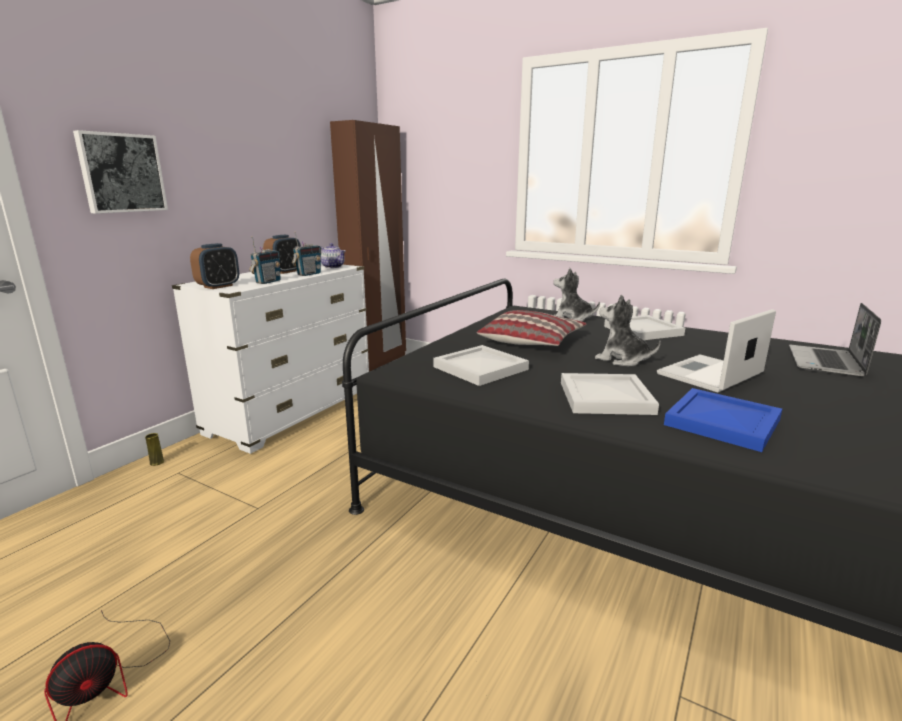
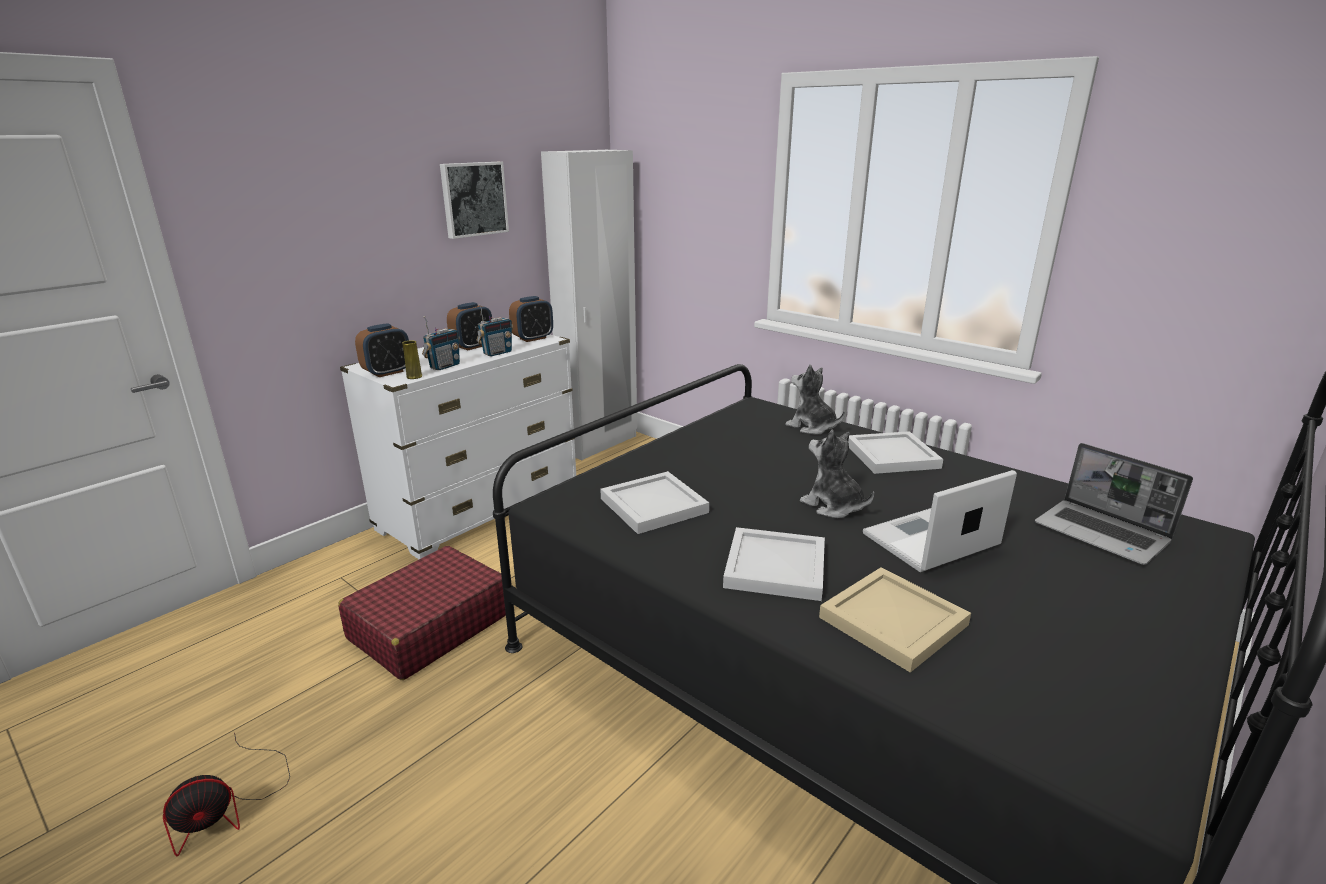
camera: 10 degrees right, 5 degrees up
(121, 173) = (282, 247): picture -> picture (473, 199)
(157, 462) = (322, 561): yellow vase -> yellow vase (414, 376)
(273, 502) = (429, 626): none -> red suitcase
(333, 266) = (533, 338): teapot -> alarm clock
(377, 364) = (600, 444): brown wardrobe -> white wardrobe
(532, 341) = (739, 465): pillow -> none
(723, 423) = (893, 622): blue tray -> beige tray
(826, 363) = (1103, 534): laptop -> laptop turned 75 degrees counterclockwise

